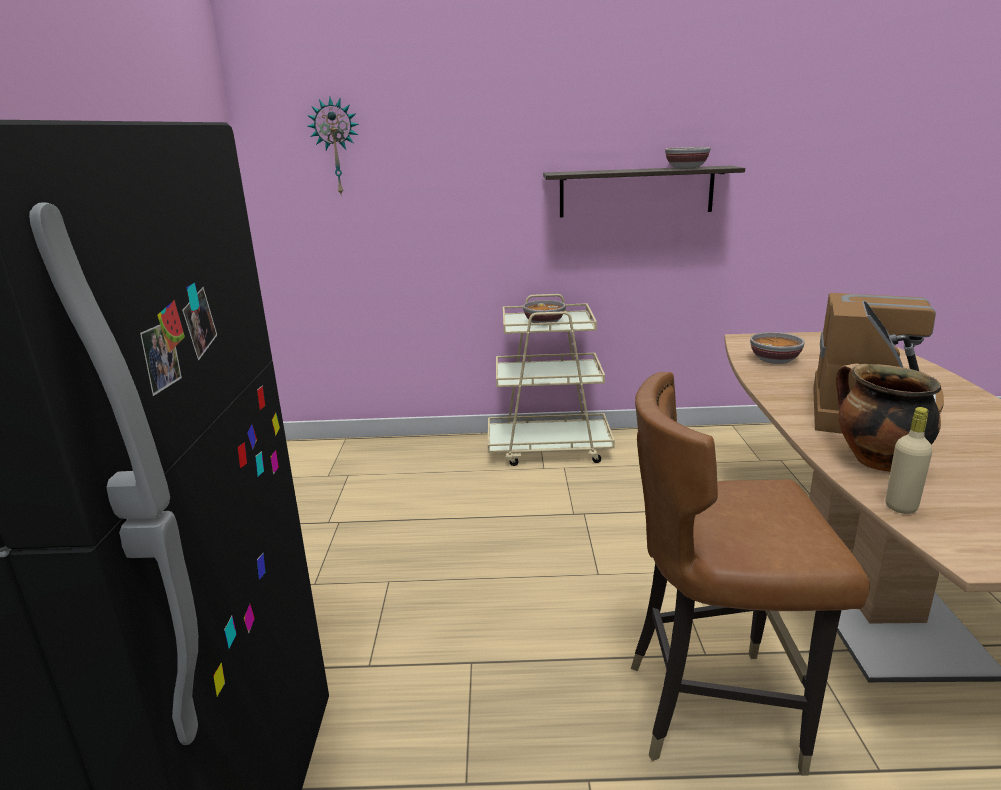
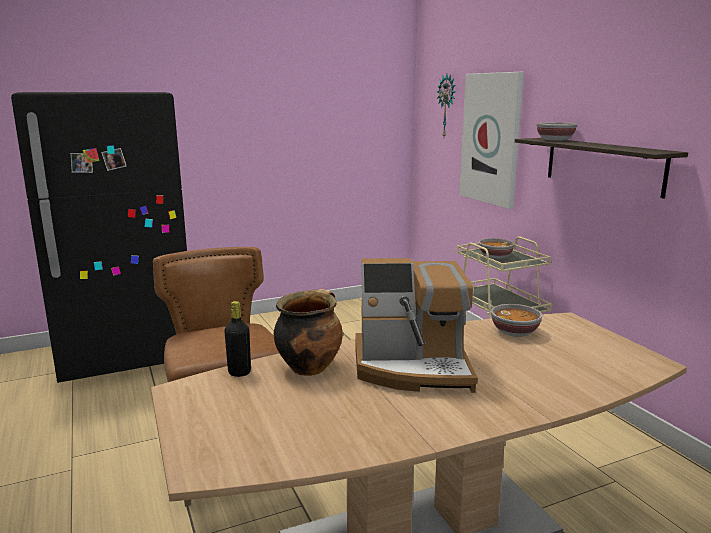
camera: 65 degrees right, 5 degrees down
(448, 184) = (491, 139): none -> picture
(686, 168) = (626, 148): bowl -> bowl (555, 140)
(901, 506) = (239, 372): beige bottle -> black bottle

